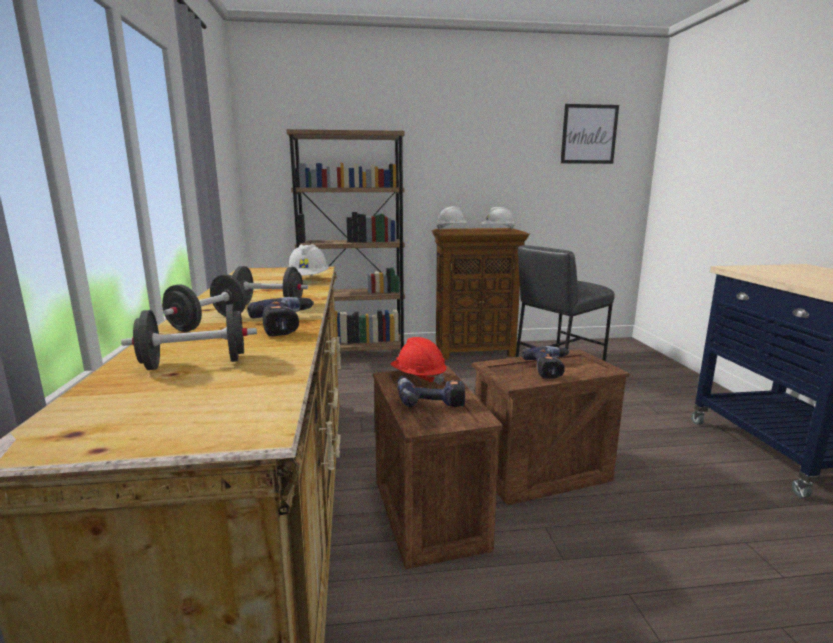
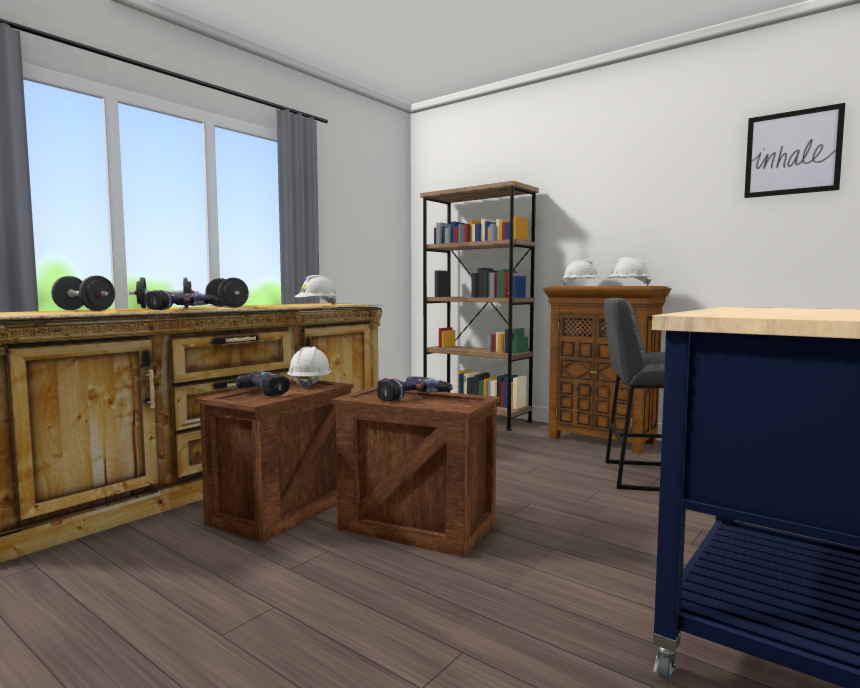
camera: 45 degrees right, 10 degrees down
(418, 377) = (310, 384): red hard hat -> white hard hat

